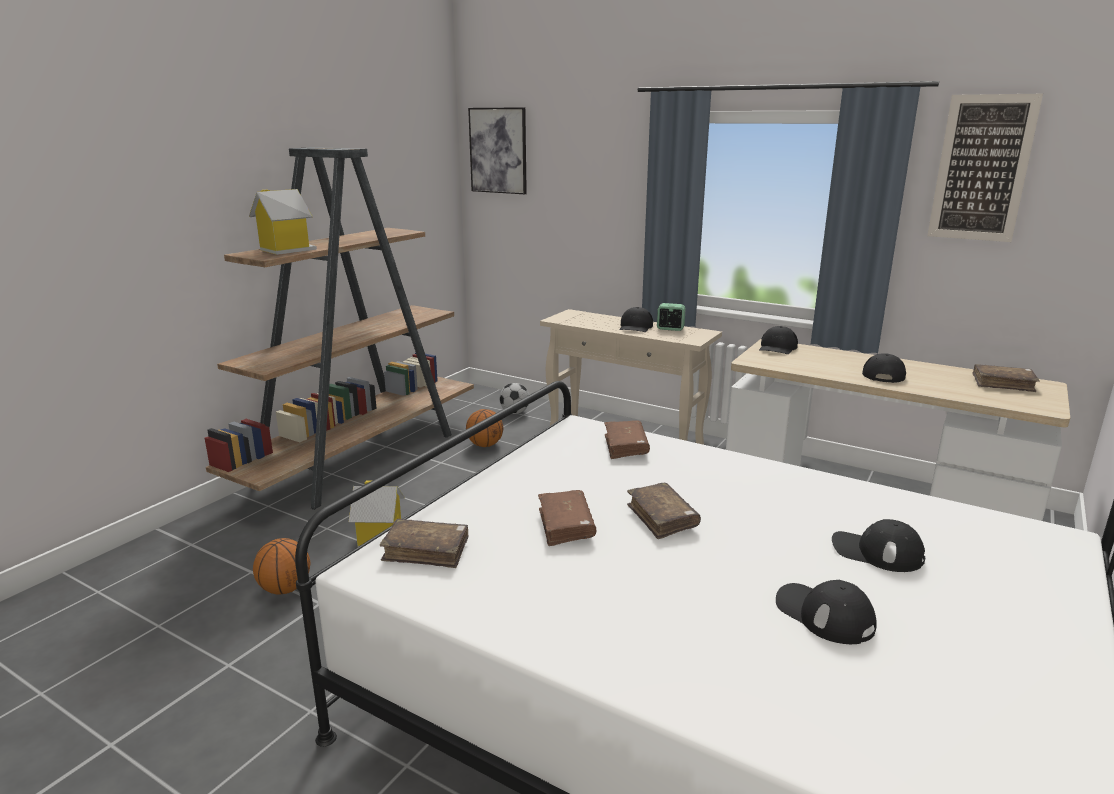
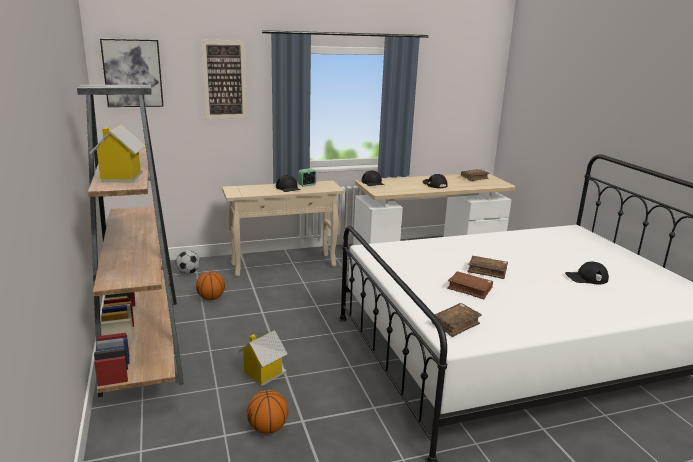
camera: 50 degrees left, 0 degrees up
(625, 446) = (408, 250): brown book -> none
(876, 552) = (555, 253): black cap -> none
(982, 168) = (442, 77): picture -> picture (224, 80)

